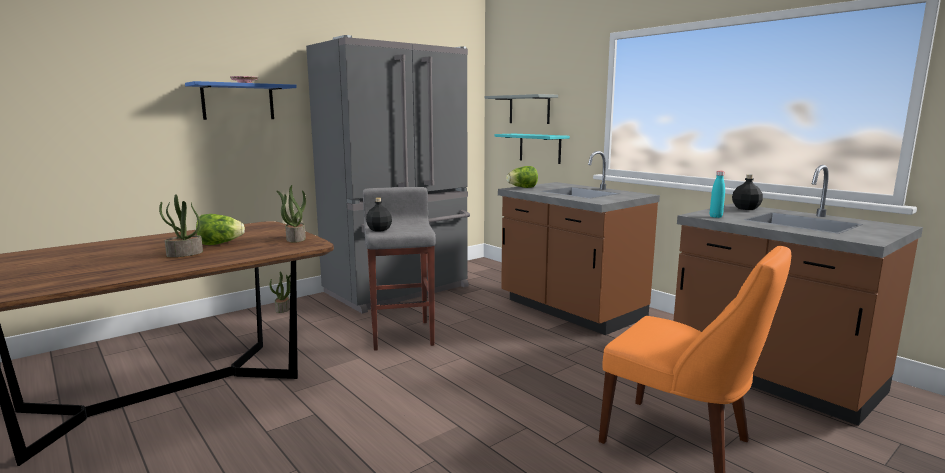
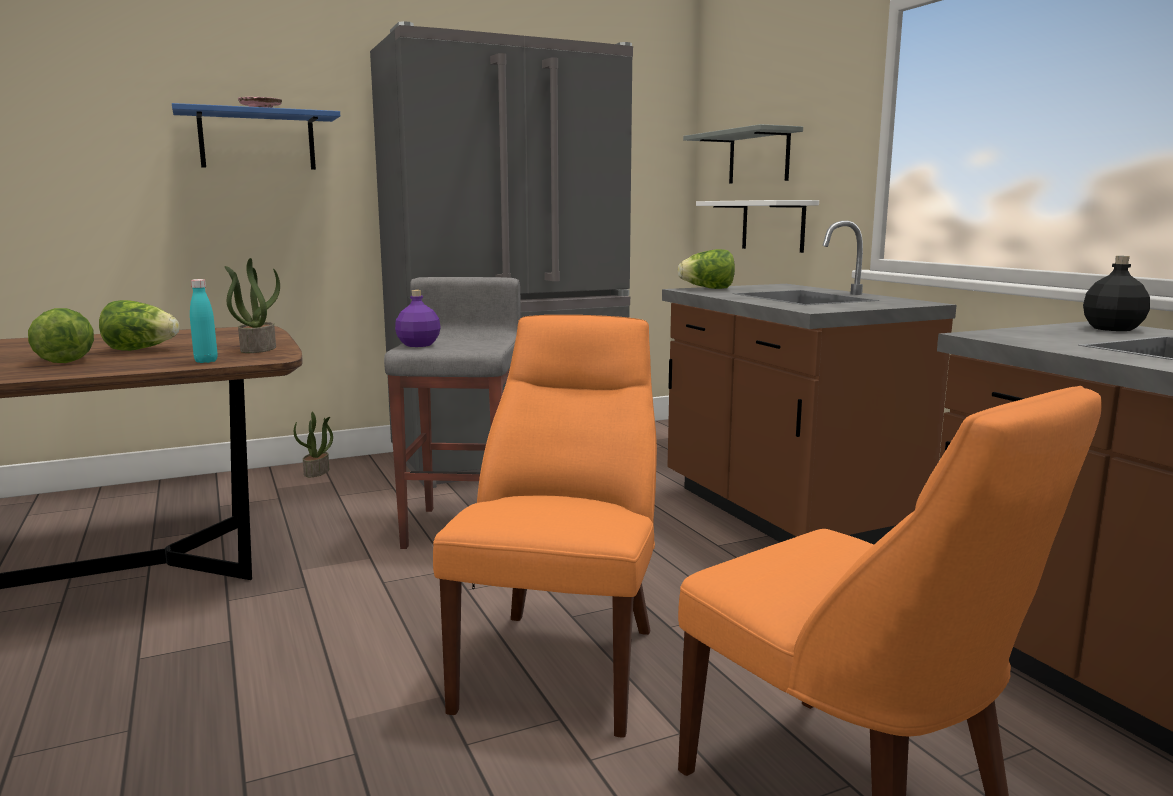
camera: 15 degrees right, 0 degrees up
(184, 254) = (67, 359): potted plant -> lettuce
(379, 229) = (418, 345): black bottle -> purple bottle
(509, 400) = (563, 662): none -> orange chair
(540, 148) = (773, 225): turquoise shelf -> white shelf
(715, 216) = (1019, 338): turquoise bottle -> turquoise bottle (206, 361)

